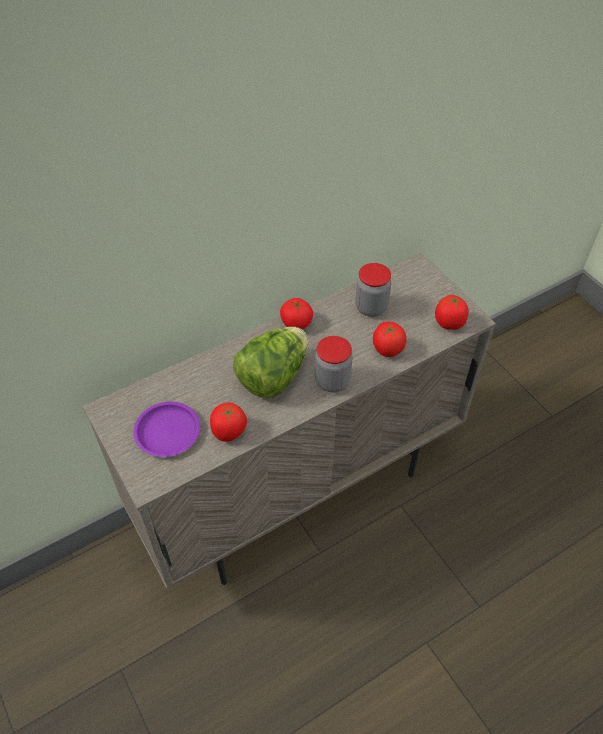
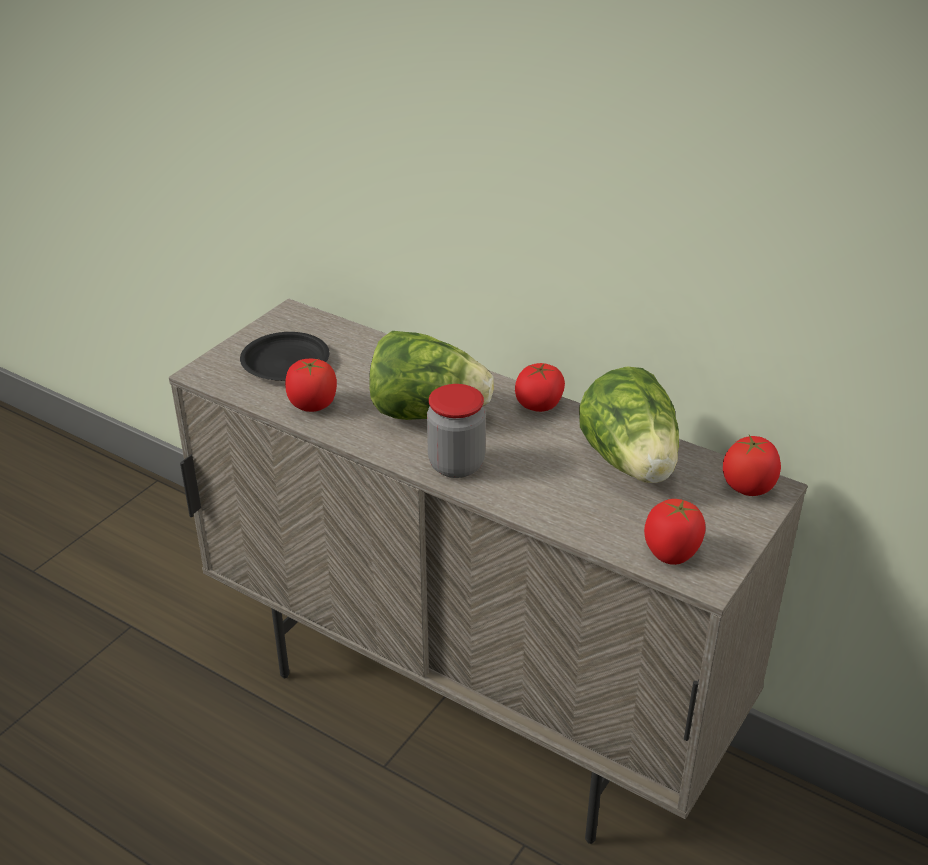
camera: 65 degrees right, 15 degrees down
(167, 432) = (285, 362): purple plate -> black plate
(371, 307) = (631, 463): jar -> lettuce
(387, 349) = (558, 501): tomato -> tomato (748, 487)

